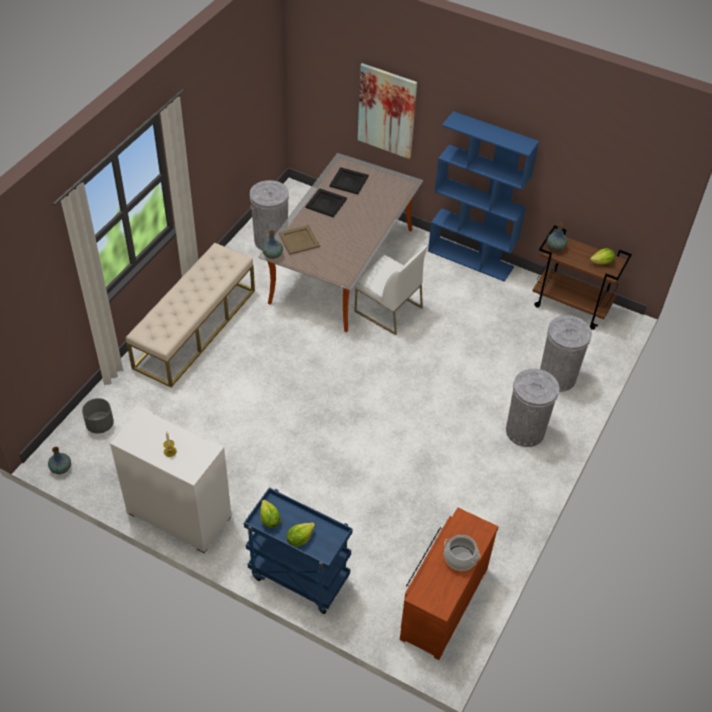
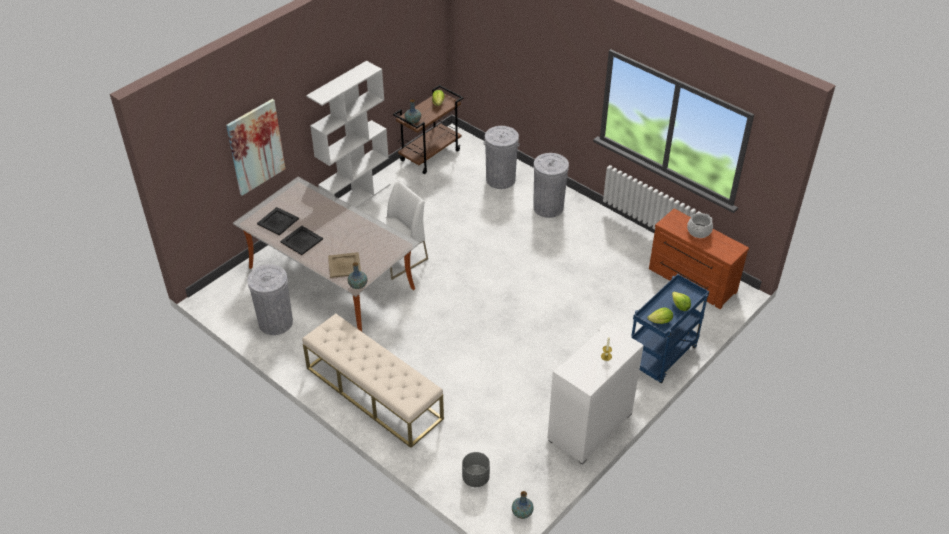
camera: 75 degrees left, 5 degrees down
(471, 259) = (356, 197): blue bookcase -> white bookcase

